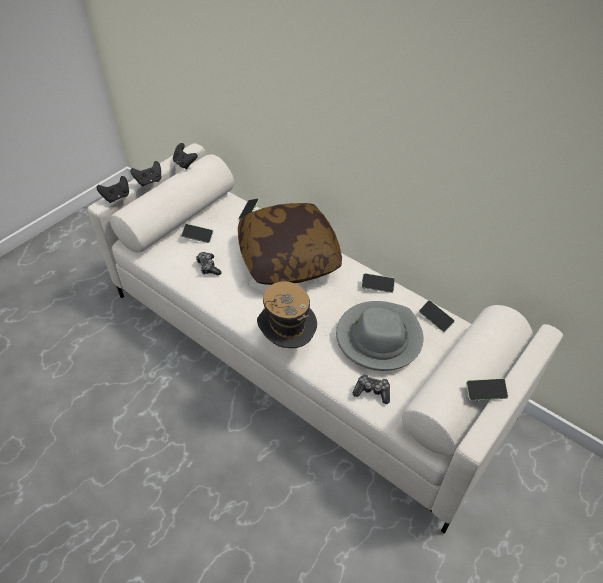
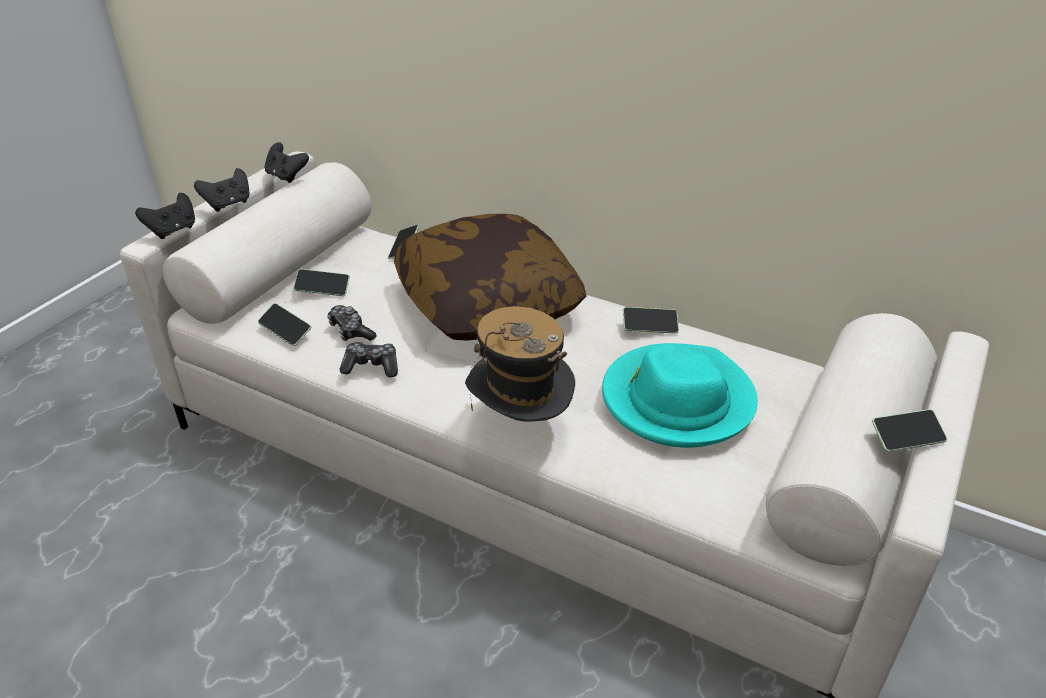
camera: 10 degrees left, 10 degrees down
(372, 391) = (693, 482): game controller -> game controller (371, 366)
(378, 338) = (677, 400): grey hat -> turquoise hat
(435, 319) = (761, 362): phone -> phone (285, 331)

